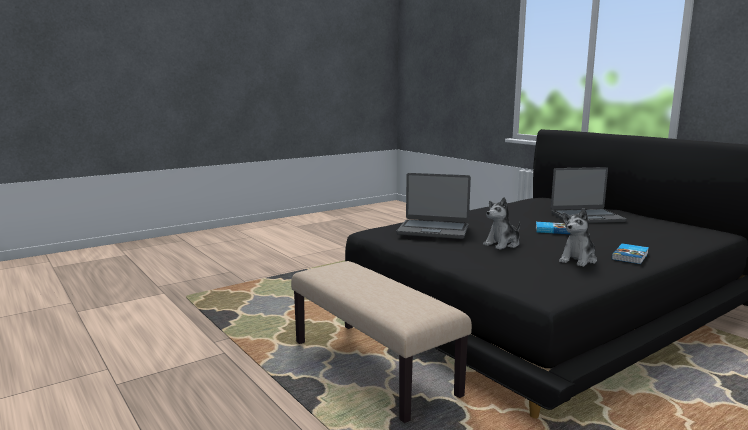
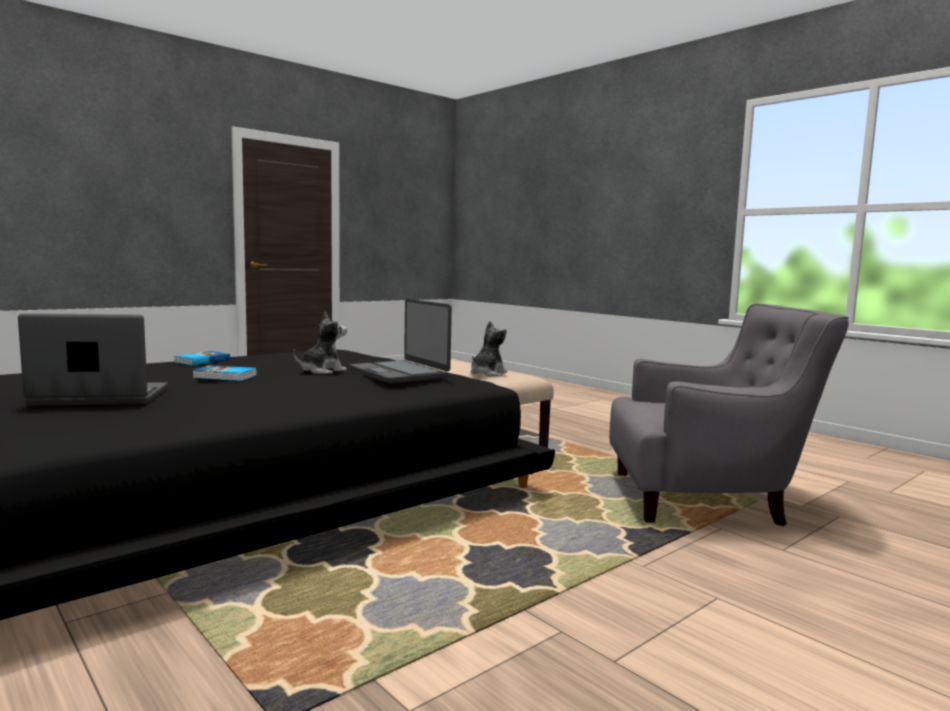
camera: 175 degrees right, 5 degrees down
(217, 297) = (711, 499): none -> grey armchair
(433, 230) = (399, 373): laptop -> laptop turned 135 degrees counterclockwise
(578, 260) = (267, 359): plush toy -> plush toy (487, 373)

